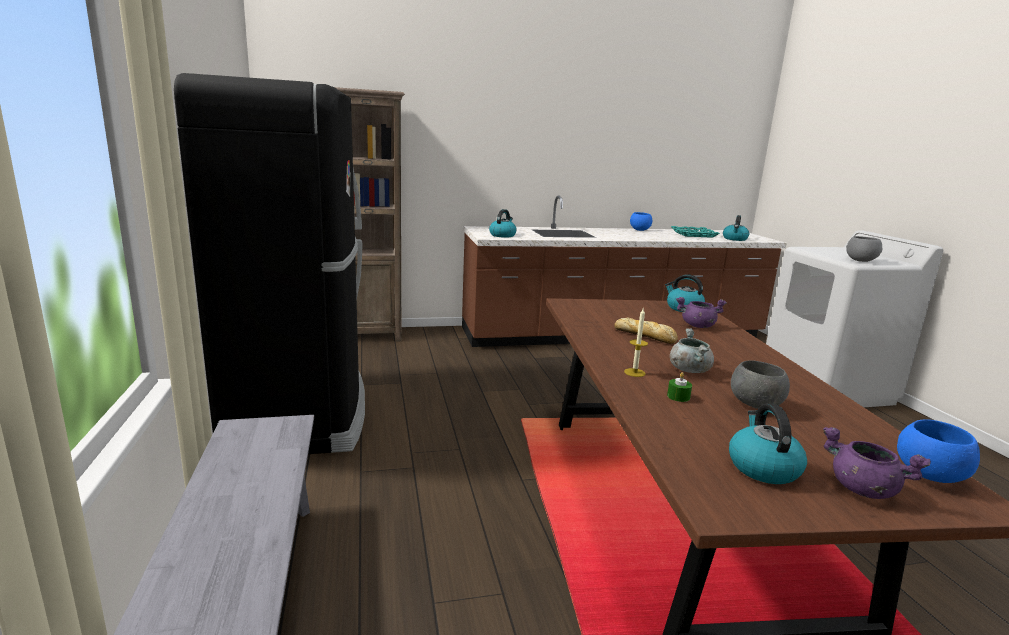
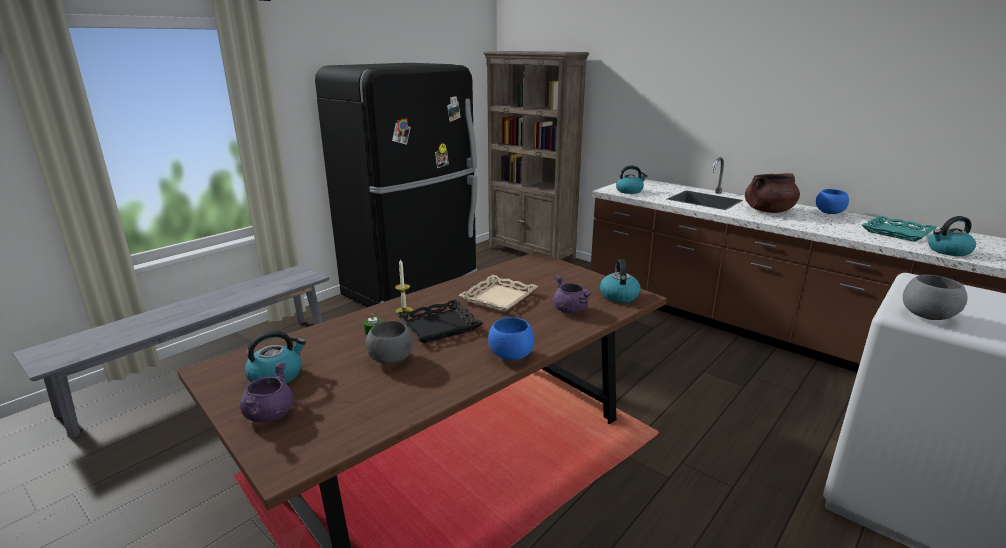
camera: 55 degrees right, 5 degrees up
(615, 234) = (768, 211): none -> brown cooking pot
(645, 336) = (499, 298): bread -> beige tray
(689, 370) = (439, 326): grey cooking pot -> black tray
(928, 475) = (317, 442): blue bowl -> blue bowl (511, 355)

